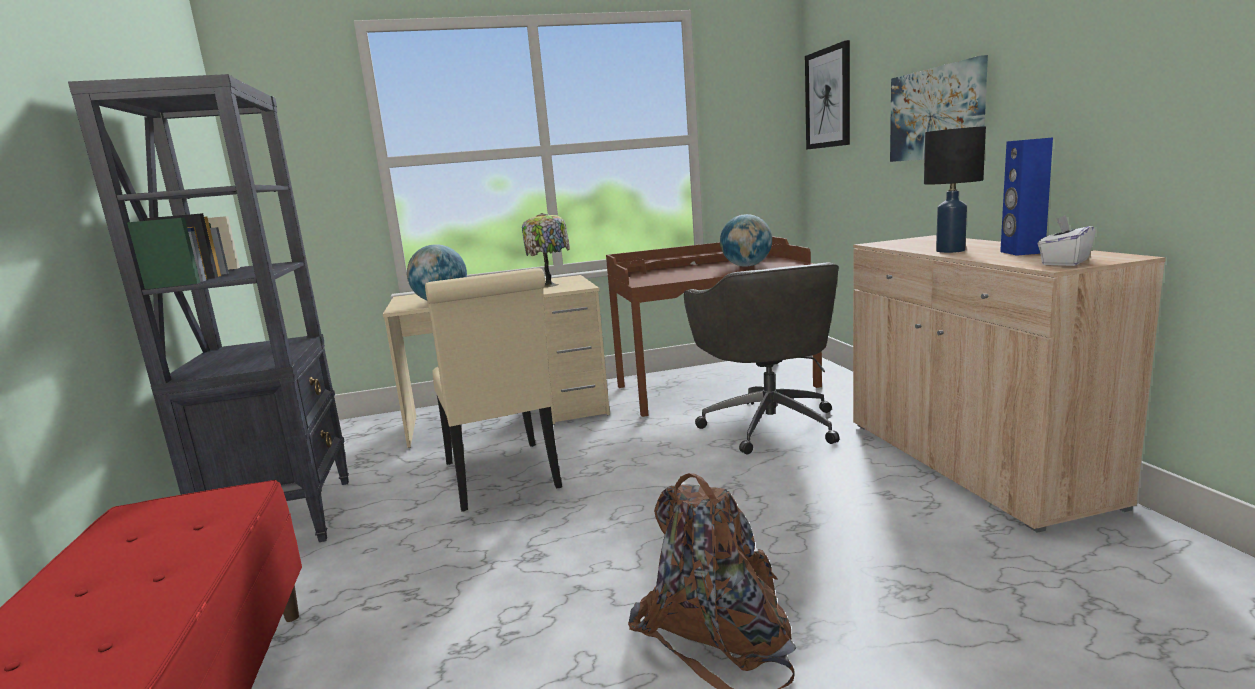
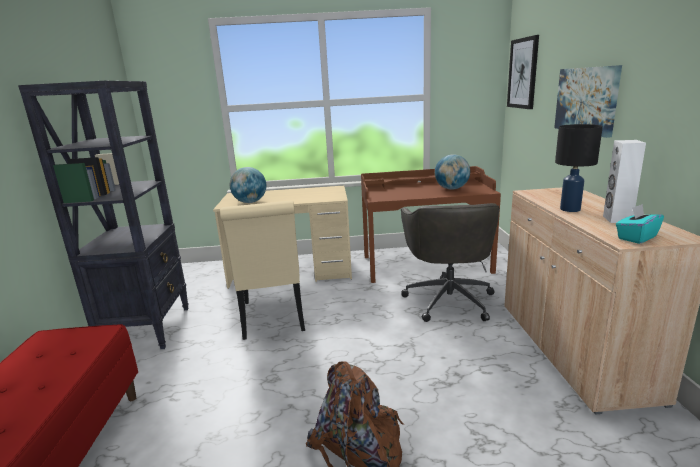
camera: 10 degrees right, 5 degrees up
(550, 285) = (320, 194): table lamp -> none
(1021, 252) = (616, 219): blue speaker -> white speaker
(1064, 262) = (636, 237): white tissue box -> turquoise tissue box

